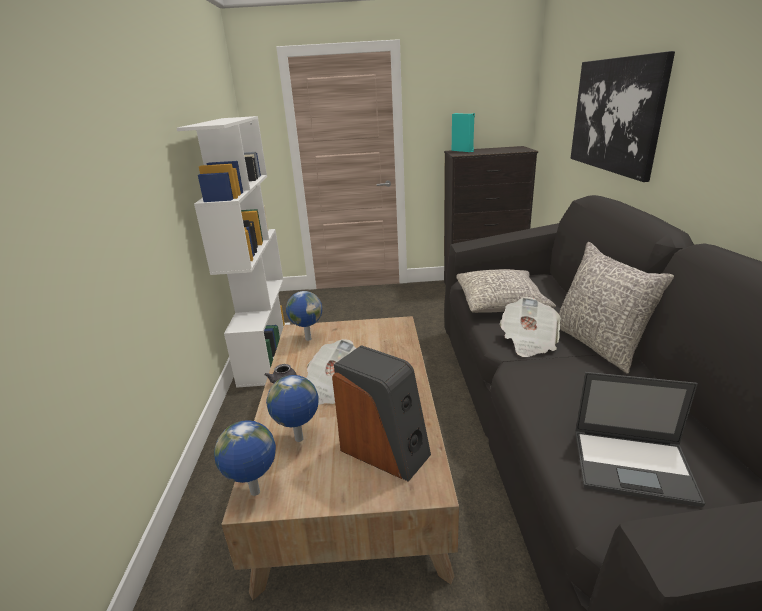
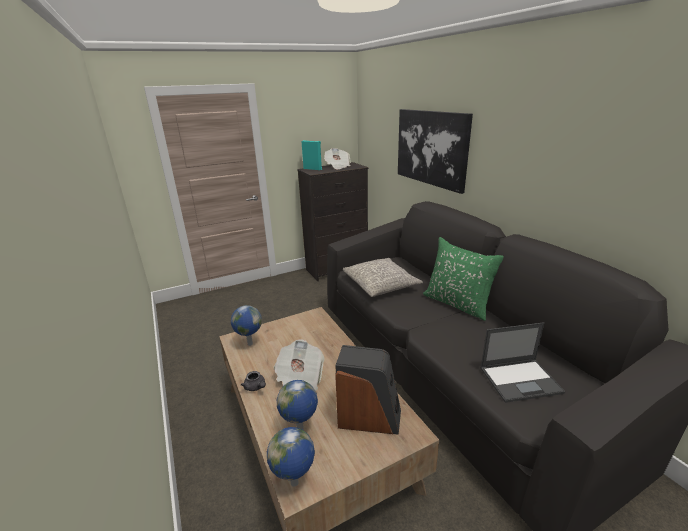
camera: 25 degrees left, 0 degrees up
(265, 351) = (184, 361): white bookcase -> none
(528, 341) = (416, 311): newspaper -> newspaper (337, 166)
(598, 344) = (457, 304): grey pillow -> green pillow

